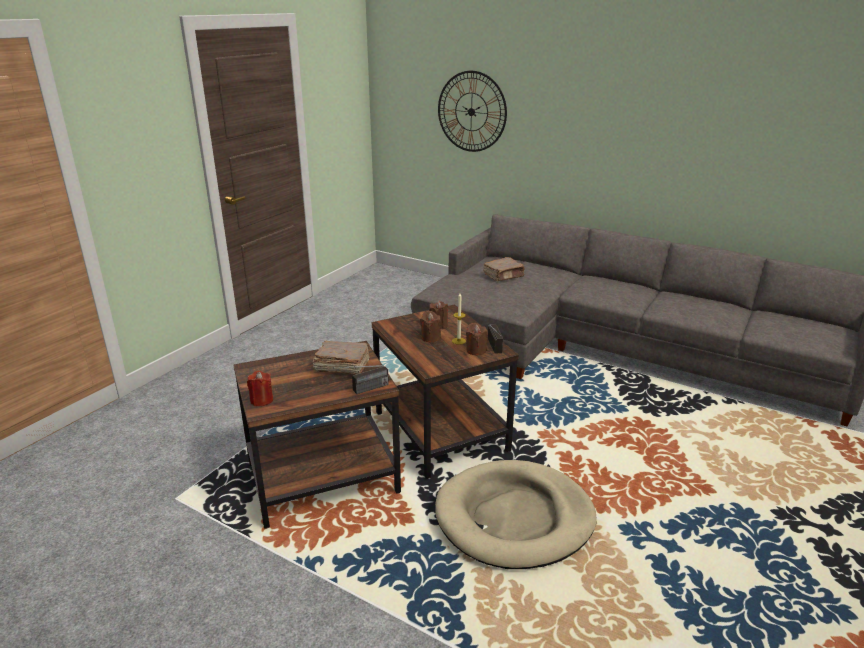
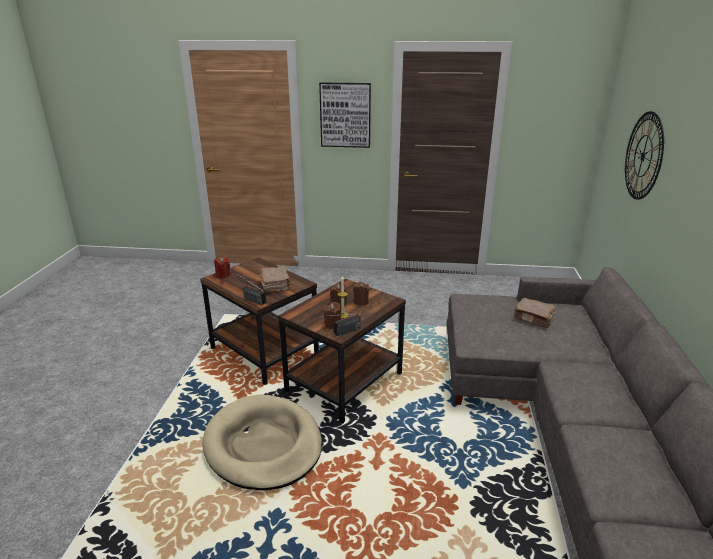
camera: 65 degrees right, 0 degrees up
(140, 134) = (345, 115): none -> picture

